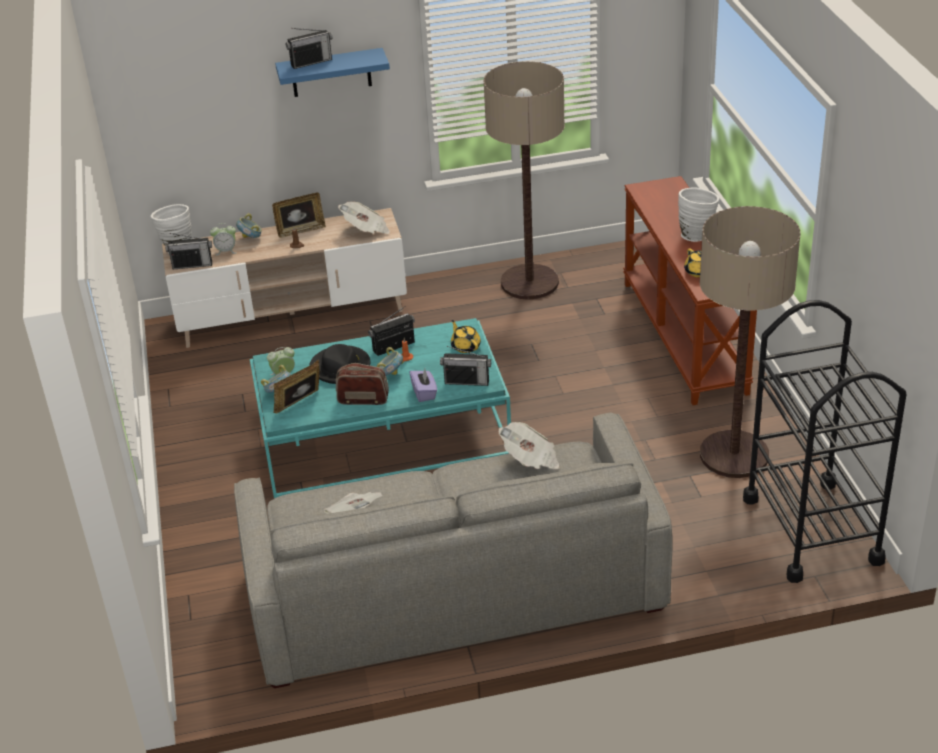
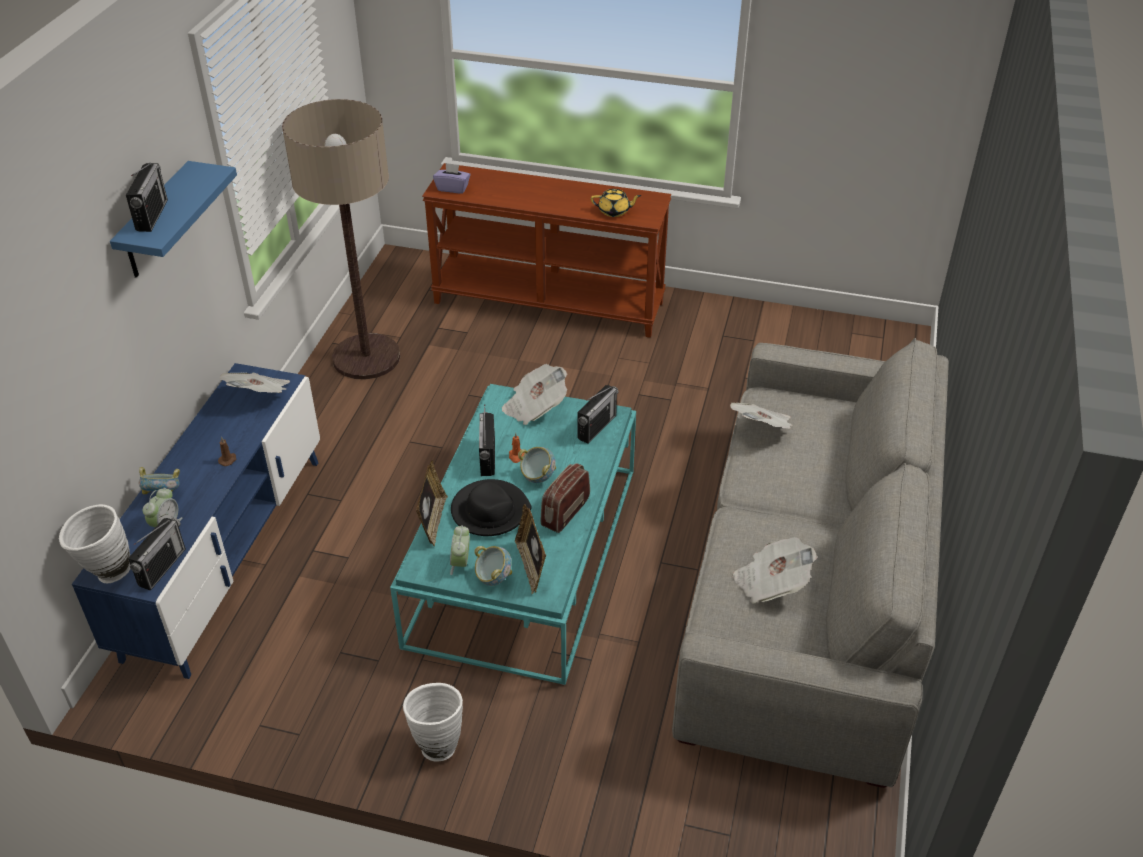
camera: 65 degrees left, 5 degrees up
(292, 314) = (226, 554): beige tv stand -> blue tv stand
(300, 230) = (197, 447): picture frame -> picture frame (433, 521)
(424, 393) = (591, 463): purple tissue box -> purple tissue box (452, 188)
(465, 346) = (535, 407): yellow teapot -> newspaper
(696, 235) = (554, 191): white vase -> white vase (437, 742)
(734, 455) = (736, 343): floor lamp -> none
(812, 529) = (857, 343): black cart -> none

